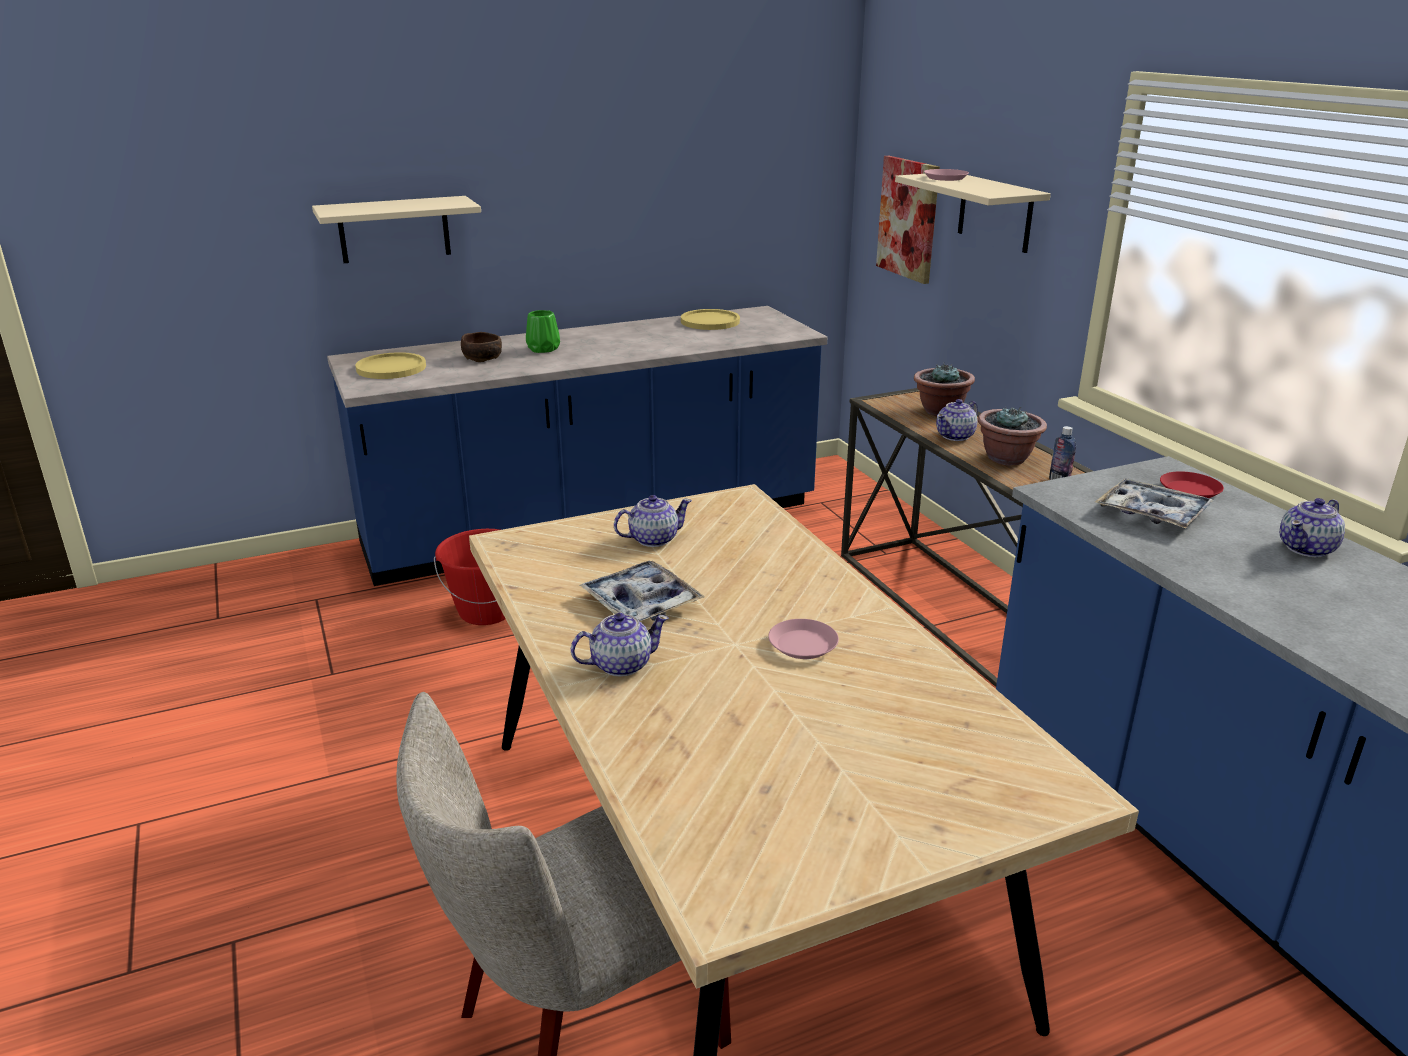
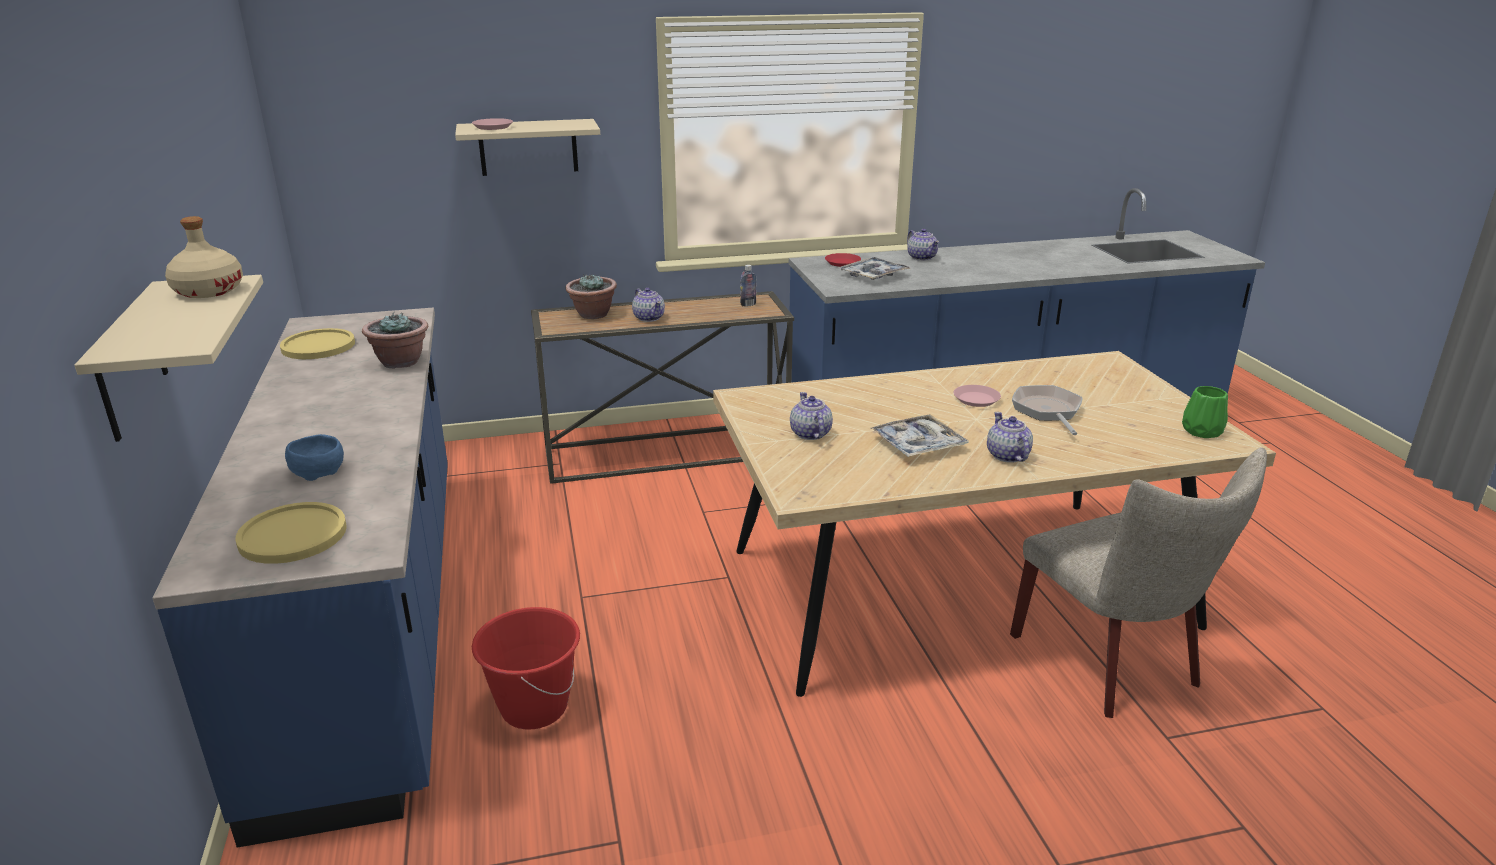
camera: 80 degrees left, 0 degrees up
(441, 203) = (208, 290): none -> beige bottle
(483, 358) = (319, 470): brown bowl -> blue bowl
(543, 349) = (321, 433): green vase -> green vase (1203, 431)
(785, 705) = (1047, 411): none -> frying pan
(908, 218) = (396, 180): picture -> none
(1007, 459) = (702, 311): potted plant -> potted plant (400, 362)

